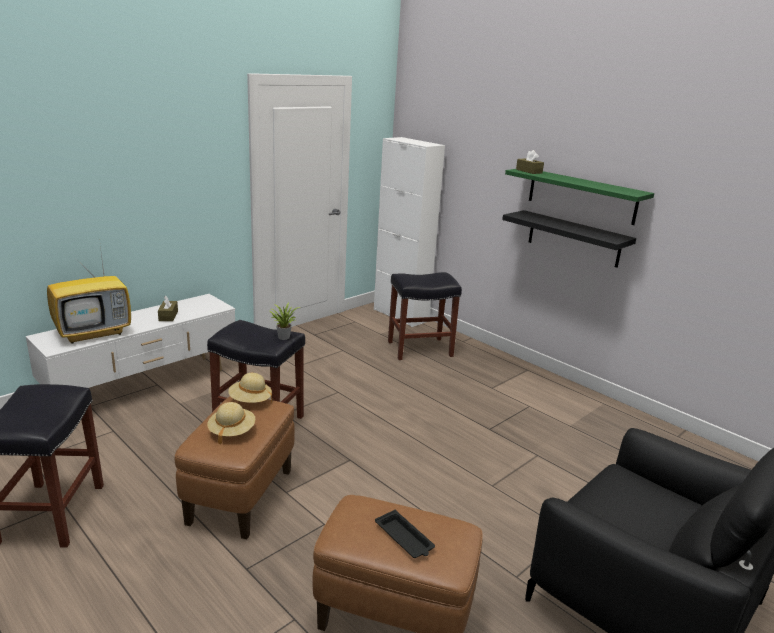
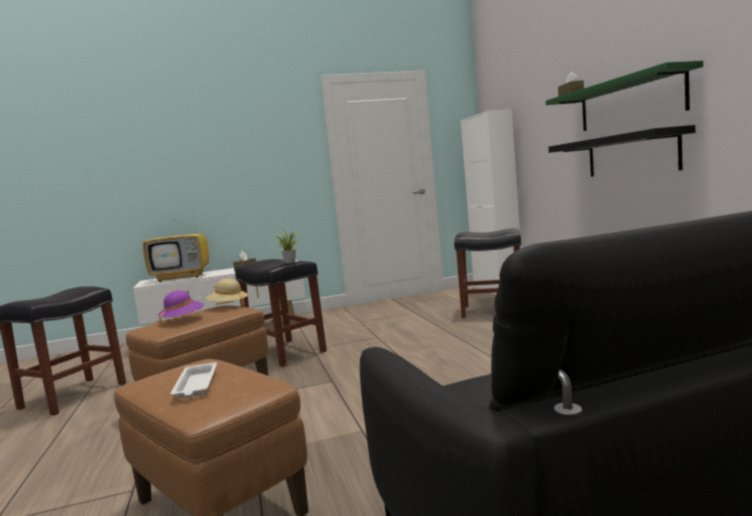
camera: 30 degrees right, 15 degrees down
(231, 431) = (182, 320): beige hat -> purple hat
(404, 538) = (196, 385): black tray -> white tray

